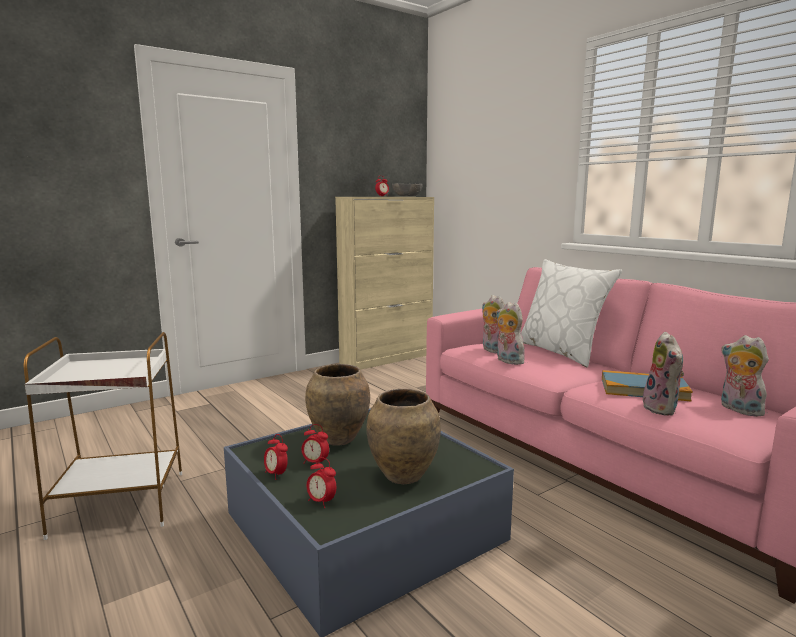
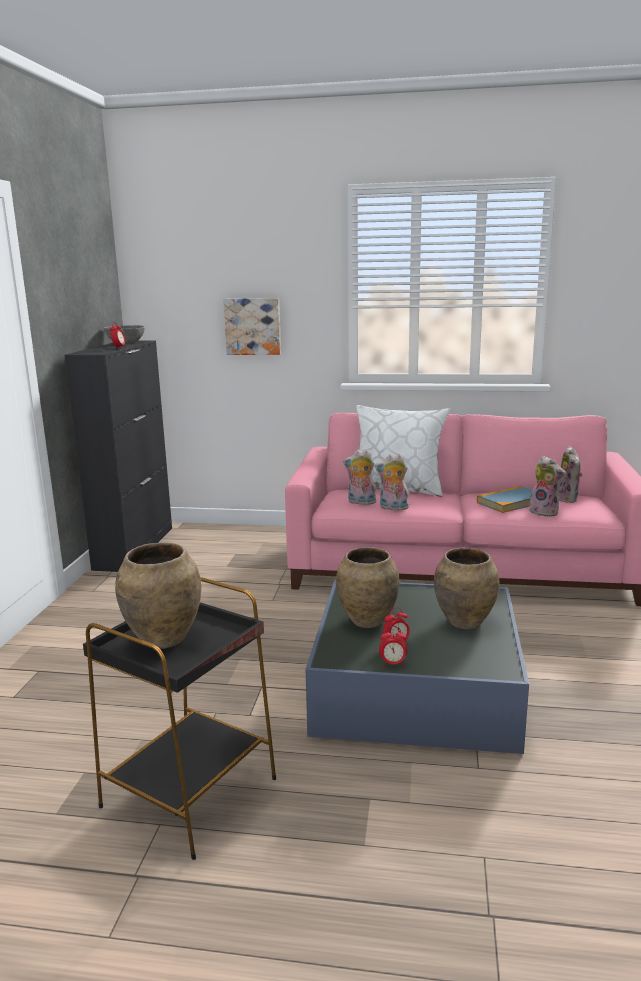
camera: 45 degrees left, 5 degrees up
(102, 369) = (164, 639): none -> brown vase
(121, 503) = (191, 792): white side table -> black side table
(321, 502) = (462, 662): alarm clock -> none
(387, 358) = (135, 547): beige cabinet -> black cabinet
(503, 185) = (253, 326): none -> picture
(738, 410) = (568, 500): plush toy -> plush toy turned 105 degrees counterclockwise

